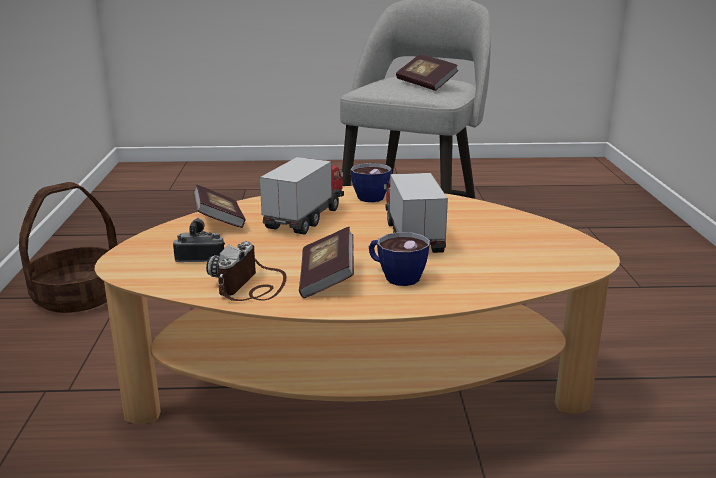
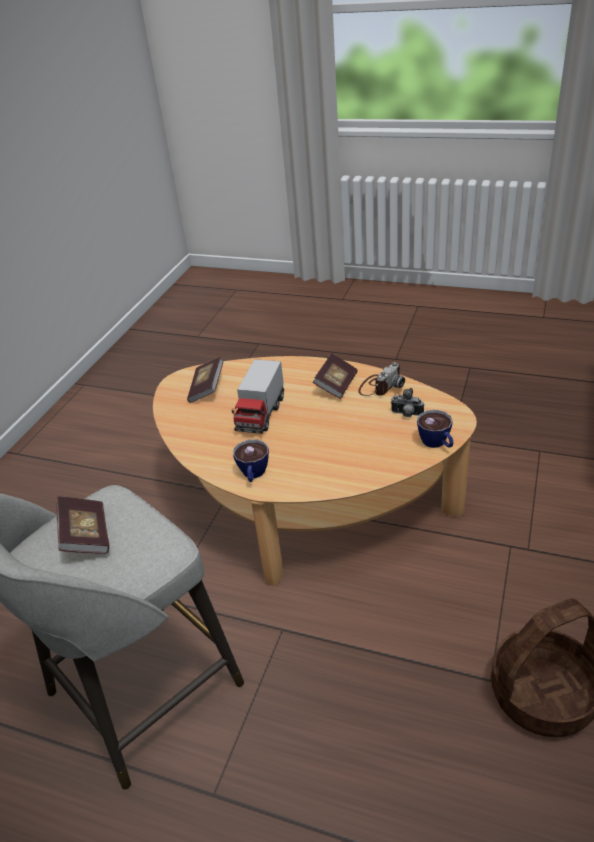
camera: 155 degrees left, 15 degrees up
(219, 221) = (387, 457): book -> book (207, 389)
(305, 217) = (320, 450): toy truck -> none
(395, 276) = (298, 381): cup -> cup (437, 443)

